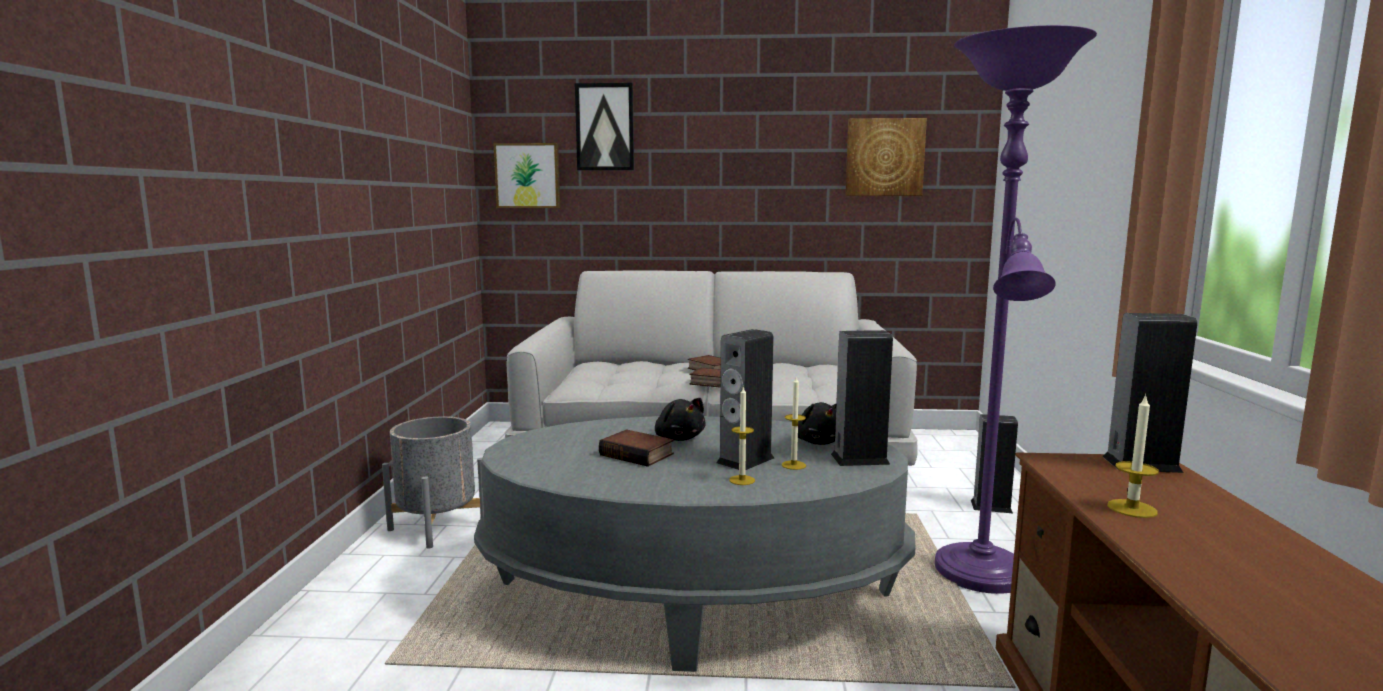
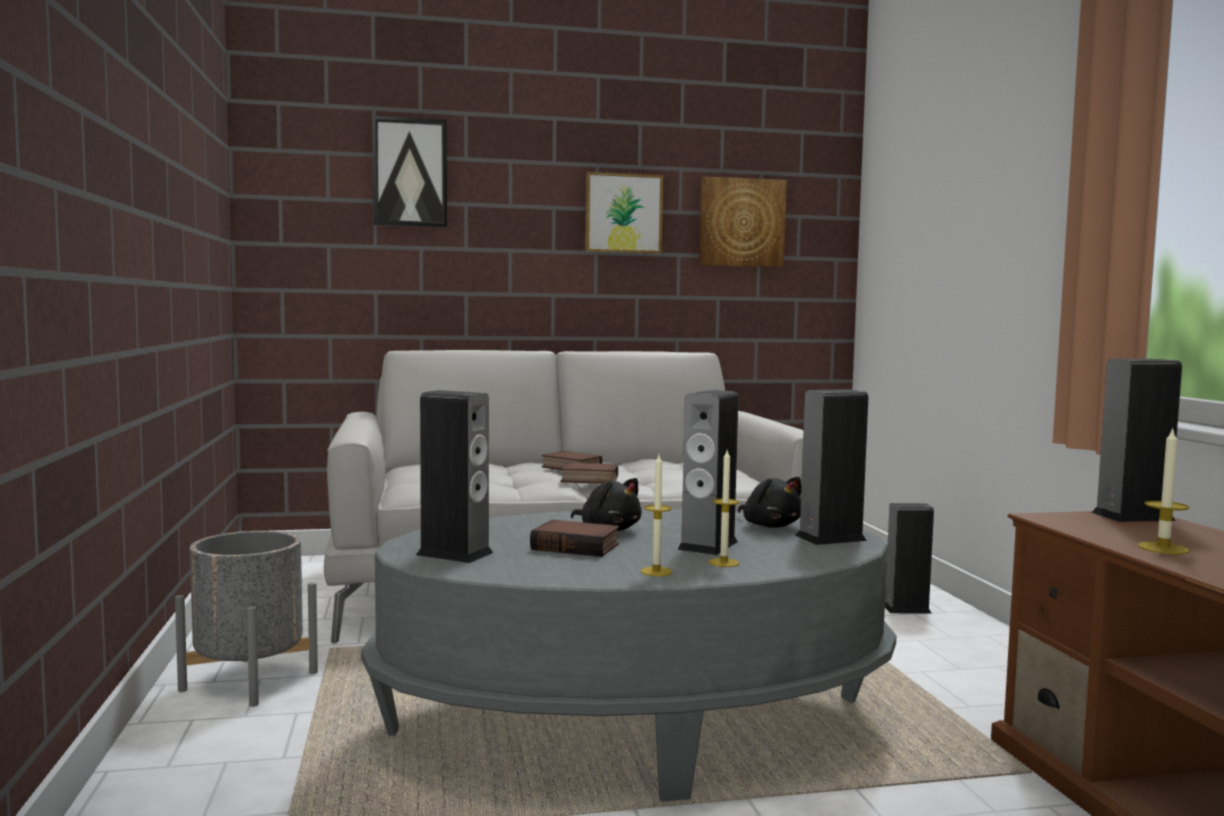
camera: 15 degrees left, 5 degrees down
(528, 176) = (306, 230): picture -> picture (622, 213)
(539, 455) = (454, 554): none -> speaker
(793, 465) = (765, 547): candle -> candle (656, 571)
(983, 577) = (938, 675): purple floor lamp -> none

